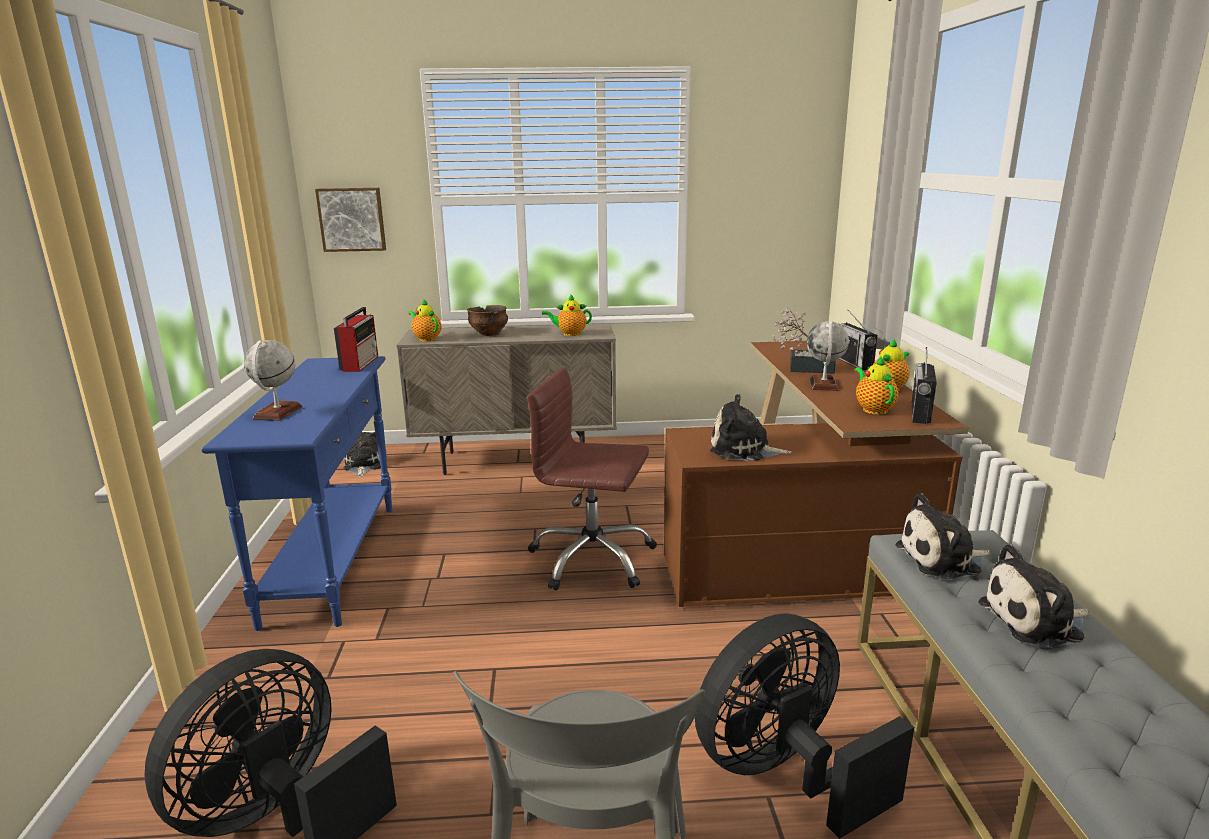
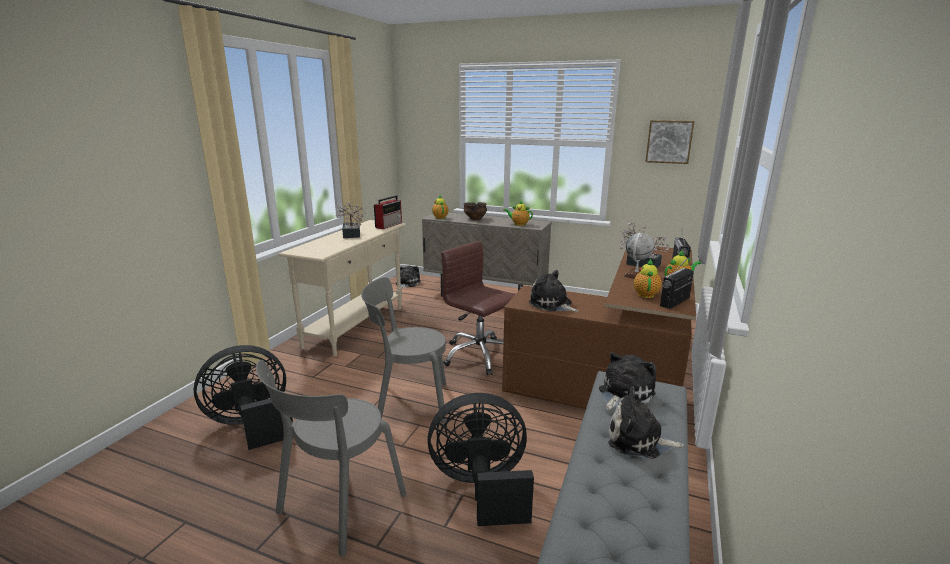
camera: 25 degrees right, 0 degrees up
(278, 413) = (325, 243): globe -> none
(312, 391) = (351, 235): none -> potted plant
(334, 561) = (356, 326): blue console table -> beige console table
(352, 219) = (419, 147): picture -> picture (669, 141)
(547, 672) = (408, 403): none -> grey chair
(942, 560) = (623, 393): plush toy -> plush toy turned 120 degrees clockwise

